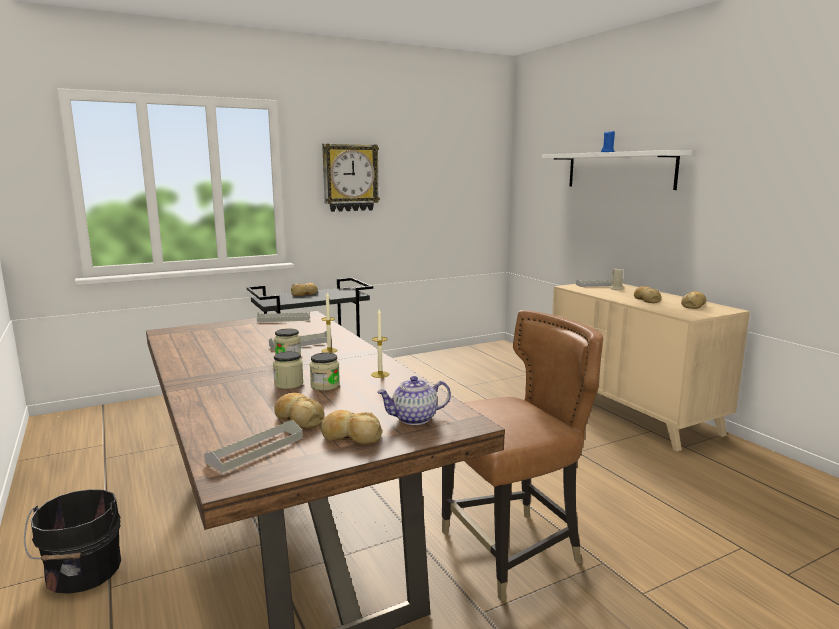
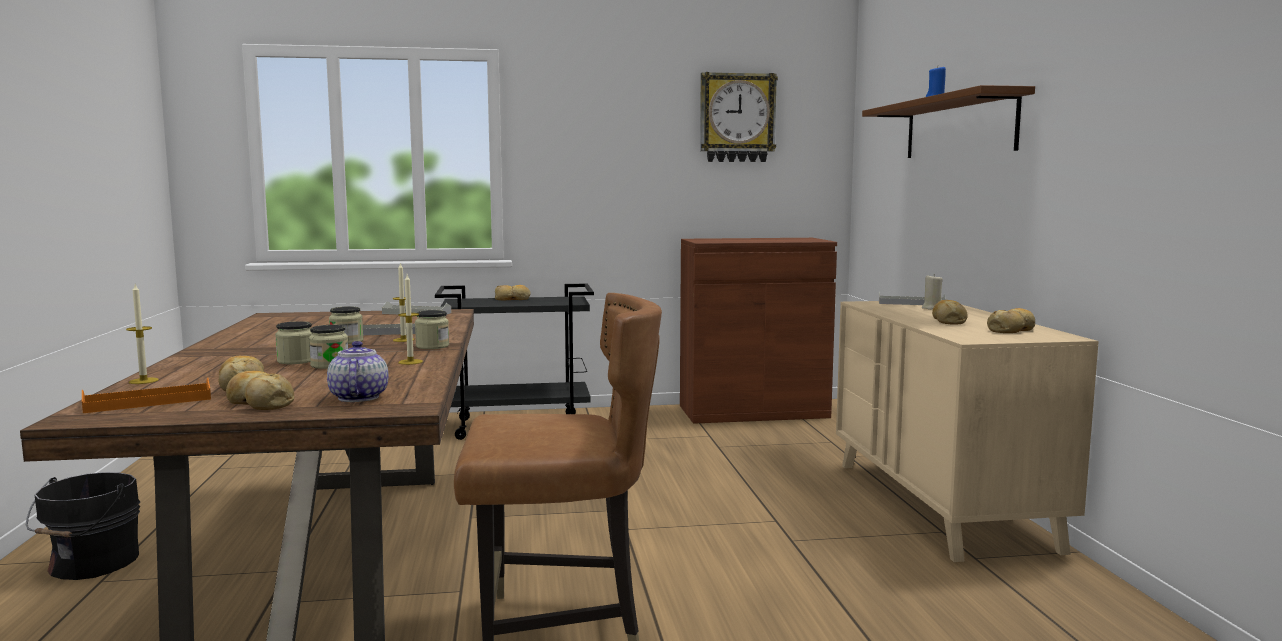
camera: 20 degrees right, 5 degrees down
(201, 424) = (143, 381): none -> candle
(255, 450) = (148, 402): grey tray -> orange tray
(350, 178) = (596, 149): wall clock -> wall clock (737, 118)
(364, 355) = (432, 346): none -> jar
(414, 419) = (358, 397): teapot -> teapot turned 75 degrees clockwise
(460, 356) = (753, 411): none -> brown cabinet
(619, 170) = (958, 127): white shelf -> brown shelf

